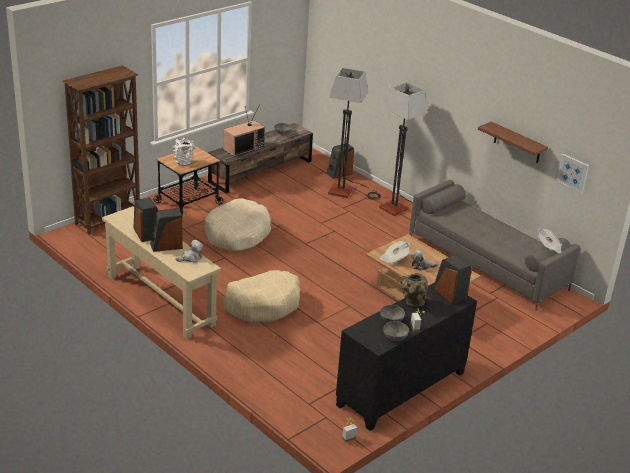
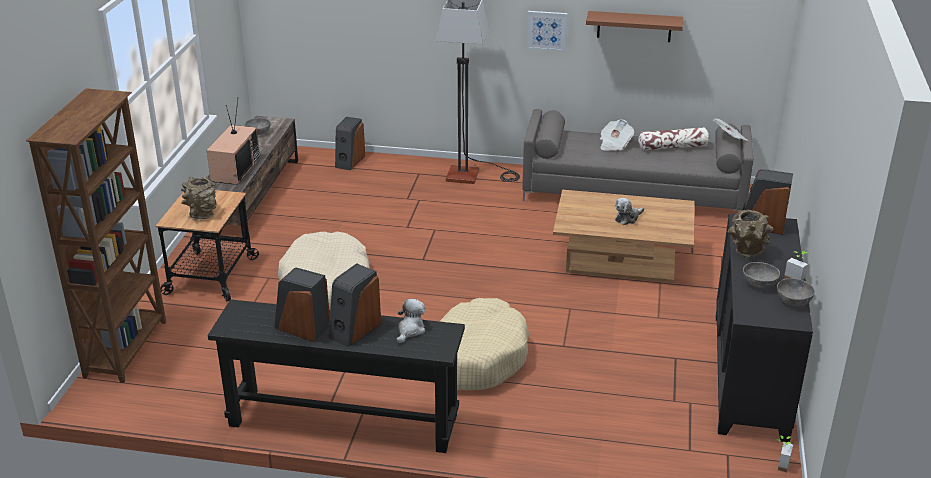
camera: 35 degrees left, 0 degrees up
(160, 300) = (343, 420): beige console table -> black console table
(184, 162) = (202, 214): white vase -> brown vase
(348, 192) = (388, 178): floor lamp -> none
(394, 259) = (589, 223): newspaper -> newspaper (614, 144)
(518, 240) = (673, 147): none -> pillow
(572, 173) = (724, 38): picture -> picture (547, 30)

